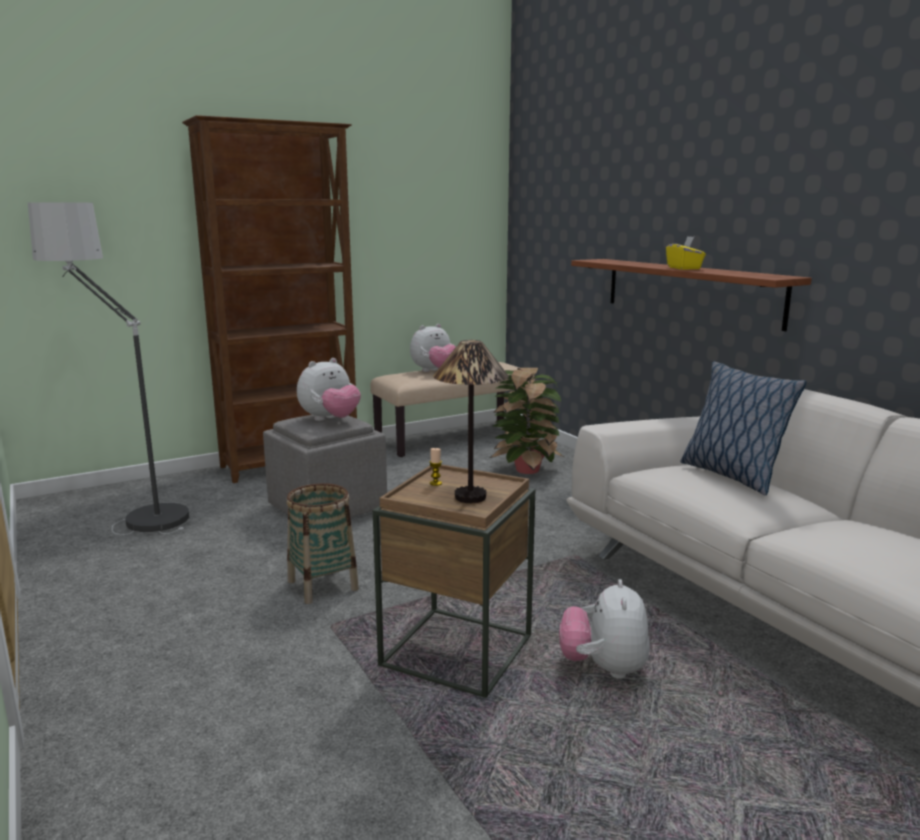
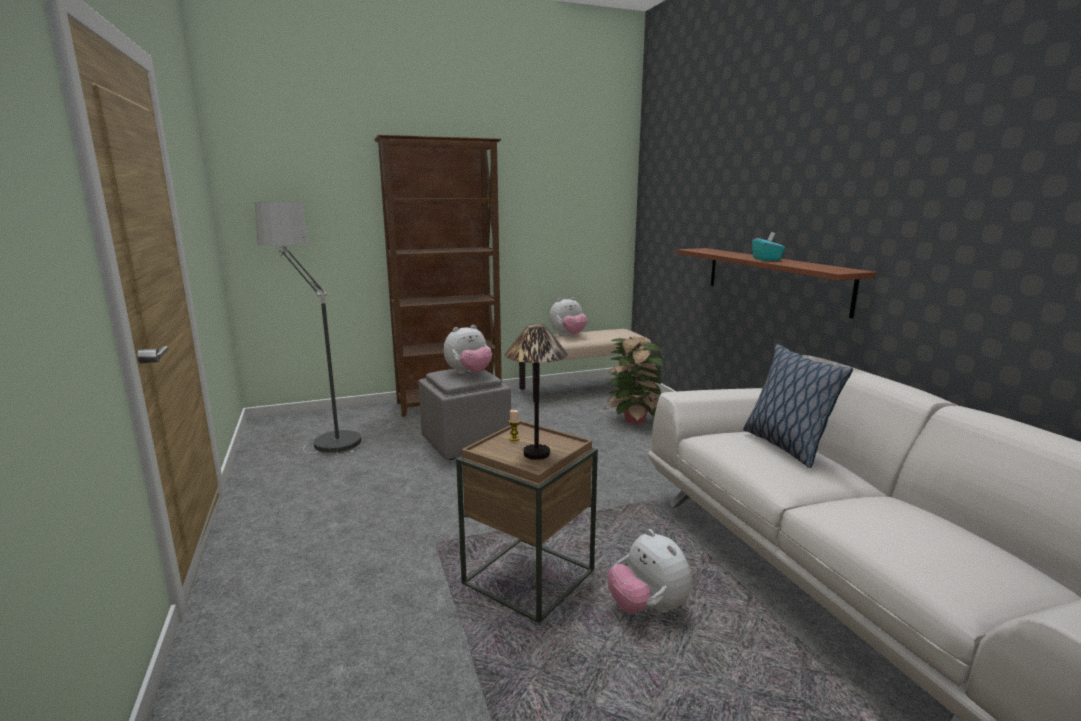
camera: 10 degrees right, 0 degrees up
(322, 585) = (441, 508): basket -> none
(603, 668) = (647, 608): plush toy -> plush toy turned 45 degrees counterclockwise
(684, 268) = (766, 259): yellow tissue box -> turquoise tissue box

